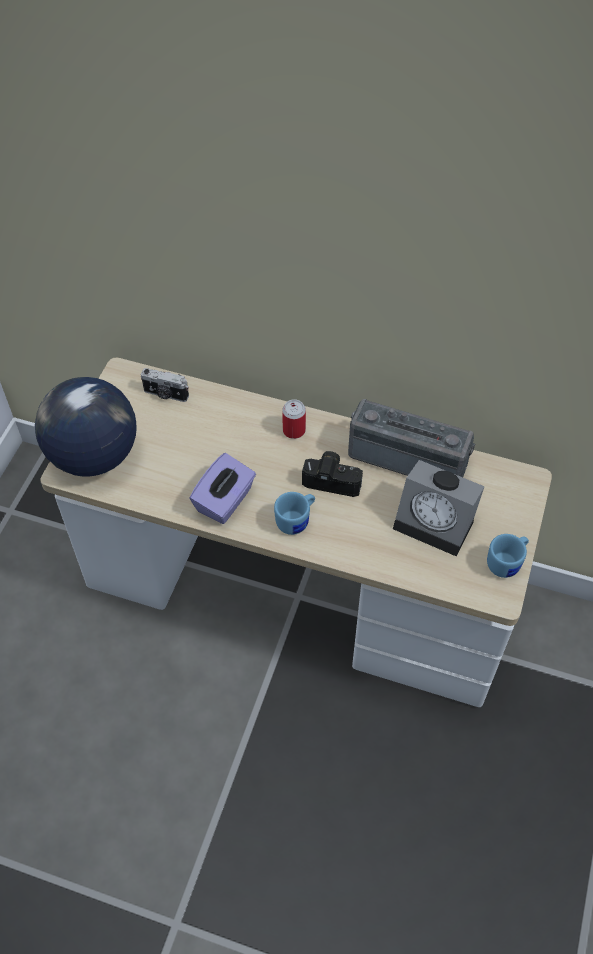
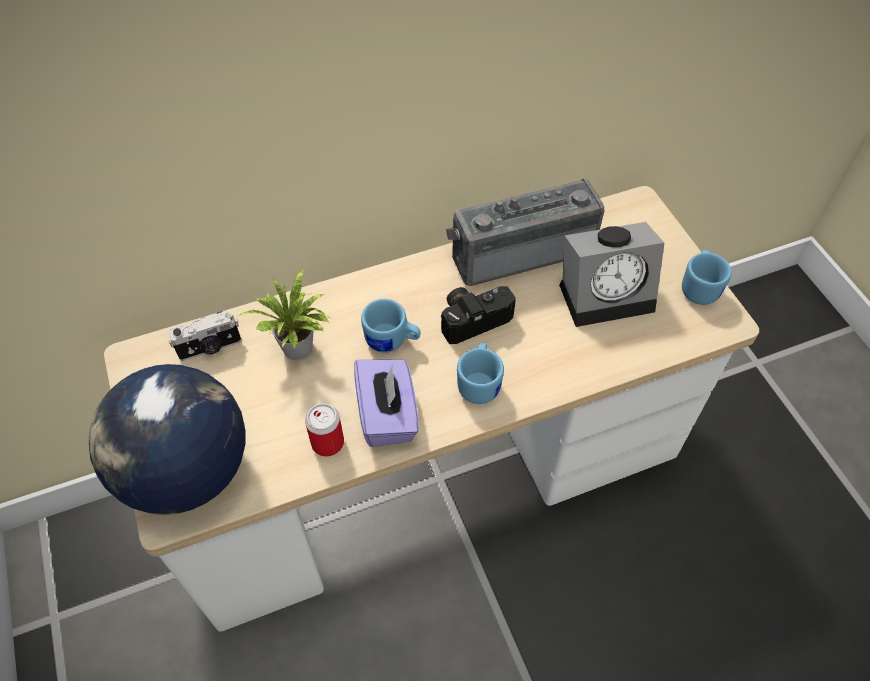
camera: 40 degrees left, 0 degrees up
(212, 429) = (300, 351): none -> potted plant
(270, 460) = (392, 341): none -> blue mug
(294, 430) = (387, 296): can -> can (327, 442)

